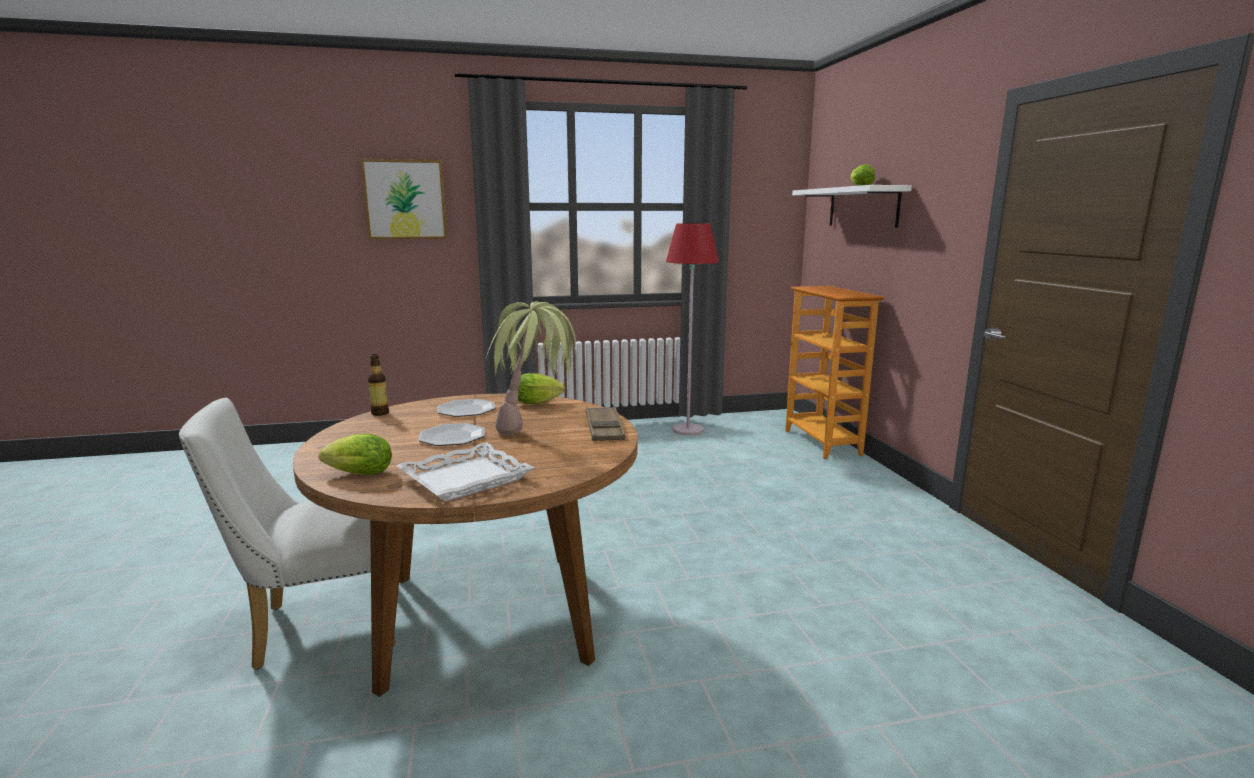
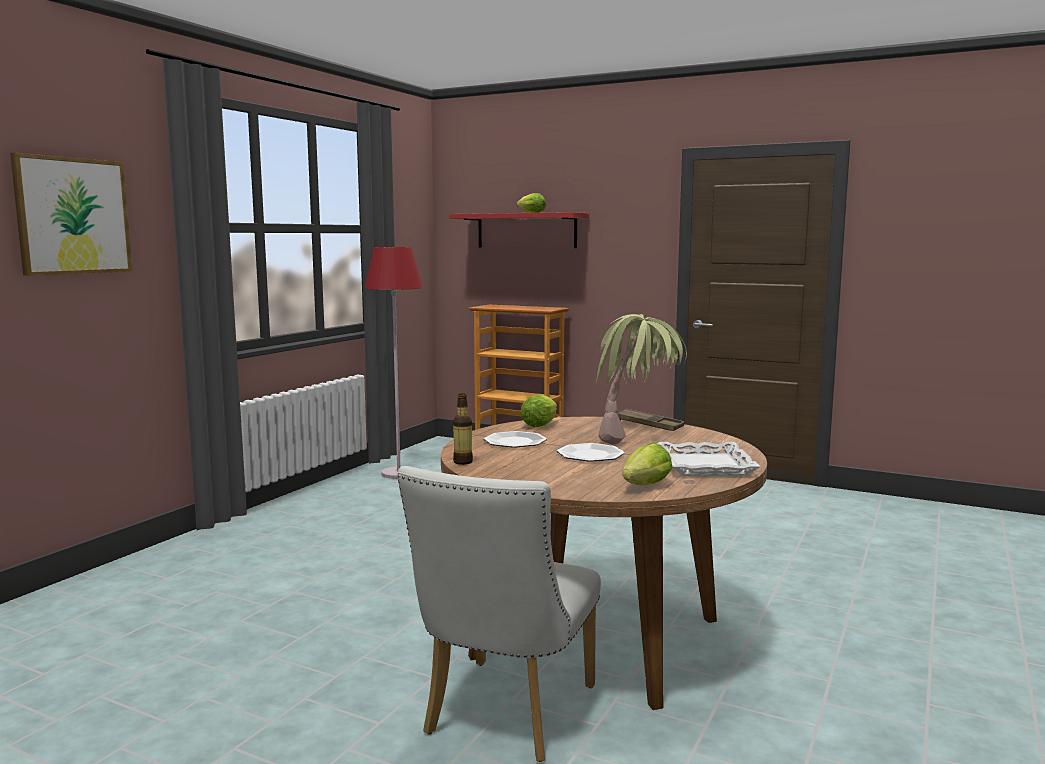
camera: 50 degrees left, 5 degrees down
(863, 207) = (526, 231): white shelf -> red shelf

